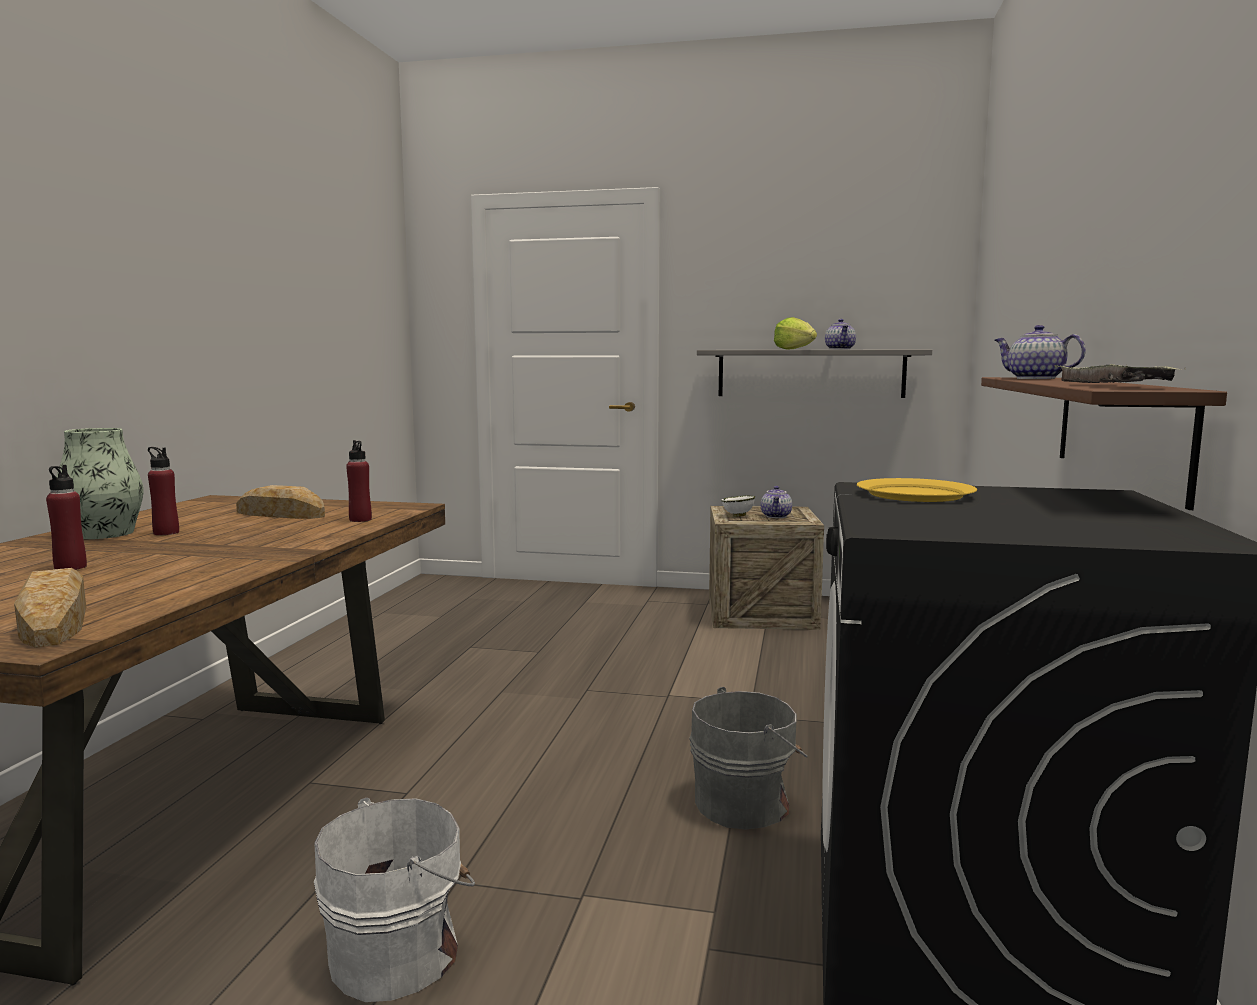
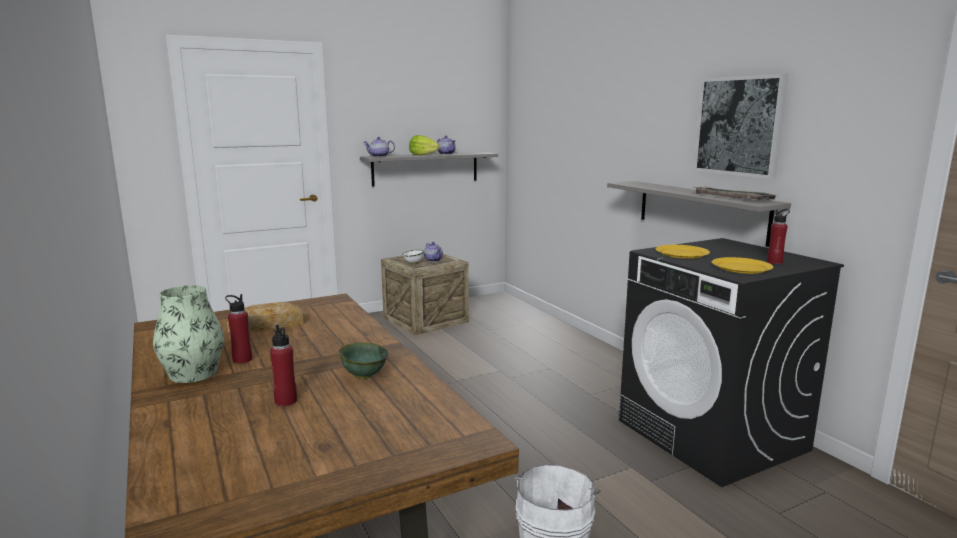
camera: 40 degrees left, 5 degrees up
(54, 622) = (432, 430): bread -> none
(189, 566) = (364, 375): none -> green bowl
(360, 520) = (340, 317): red bottle -> red bottle (774, 262)
(746, 803) = (573, 419): grey bucket -> none
(949, 522) = (742, 268): none -> yellow plate
(1034, 378) = (649, 186): teapot -> teapot (379, 156)
(1118, 431) = (700, 211): brown shelf -> grey shelf
(1171, 217) = (739, 126): none -> picture

